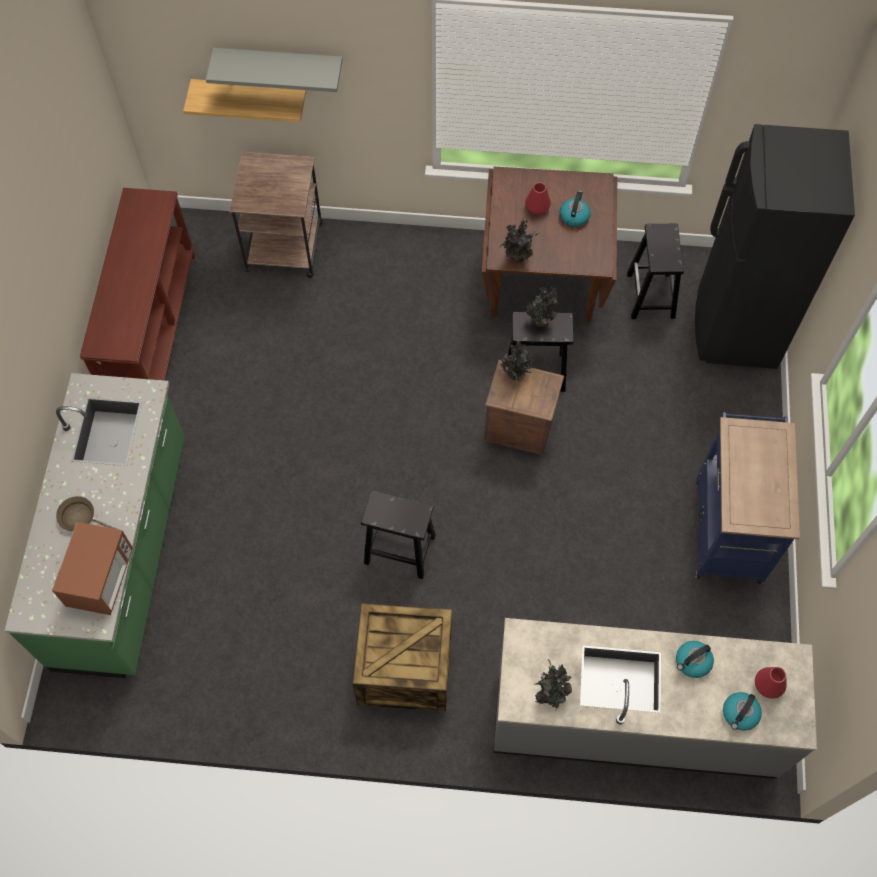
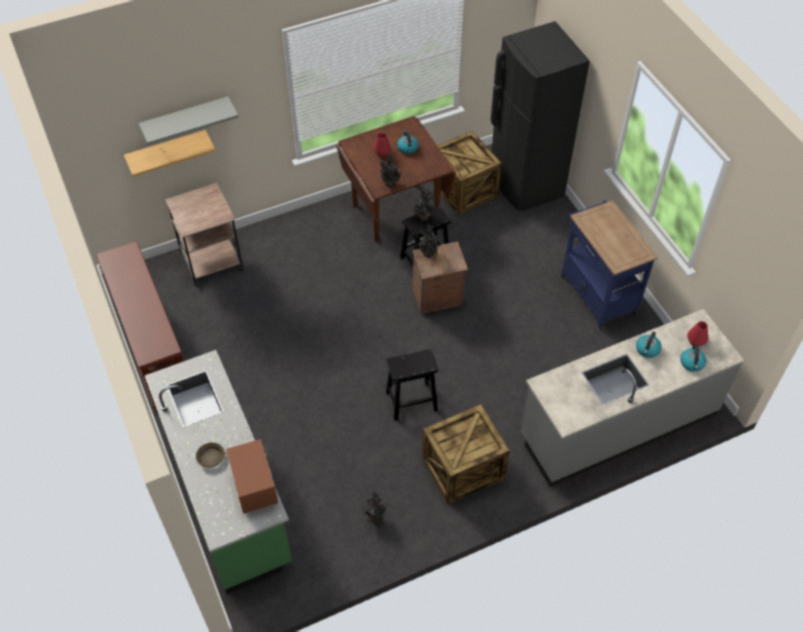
camera: 30 degrees left, 10 degrees down
(550, 695) = (582, 407): potted plant -> potted plant (374, 519)
(651, 296) = (465, 189): black stool -> crate

